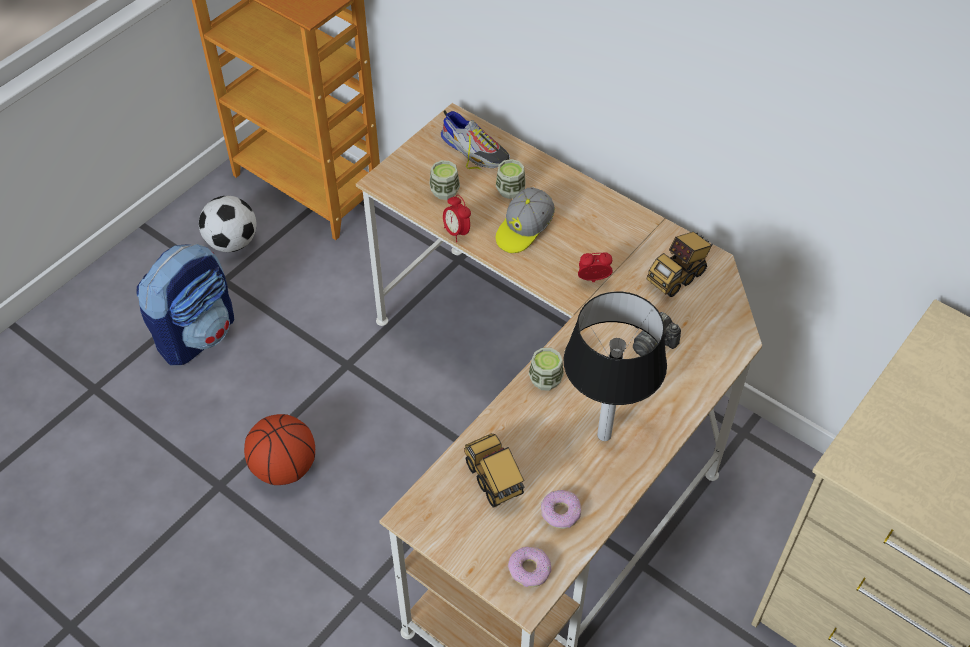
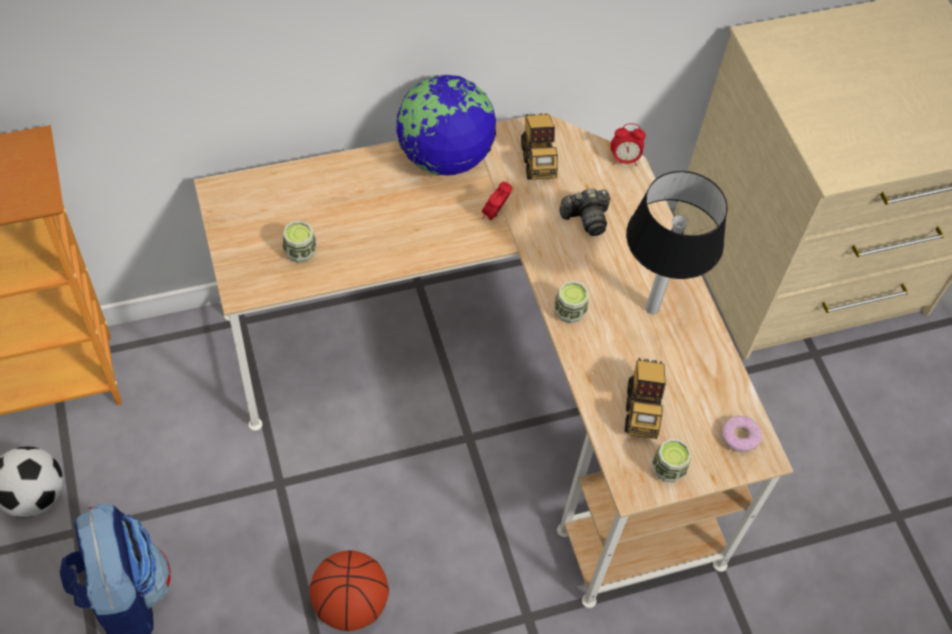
camera: 60 degrees left, 5 degrees up
(456, 232) = (357, 273): alarm clock -> alarm clock (624, 159)
(475, 150) = (271, 200): shoe -> none
(495, 481) = (642, 409): toy truck -> toy truck turned 90 degrees counterclockwise
(510, 190) = (344, 205): cup -> cup (668, 469)
(524, 230) = (398, 225): cap -> none
(560, 512) = (702, 383): donut -> none
(616, 219) = (444, 157): none -> globe

